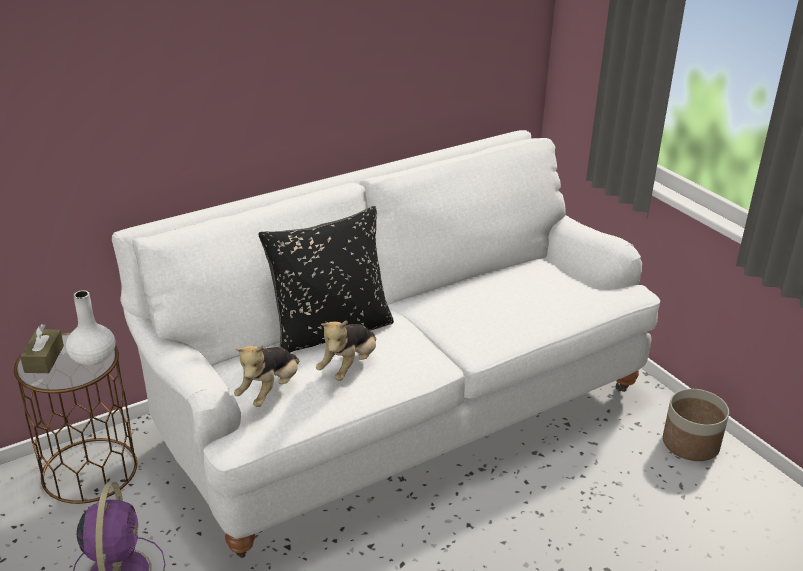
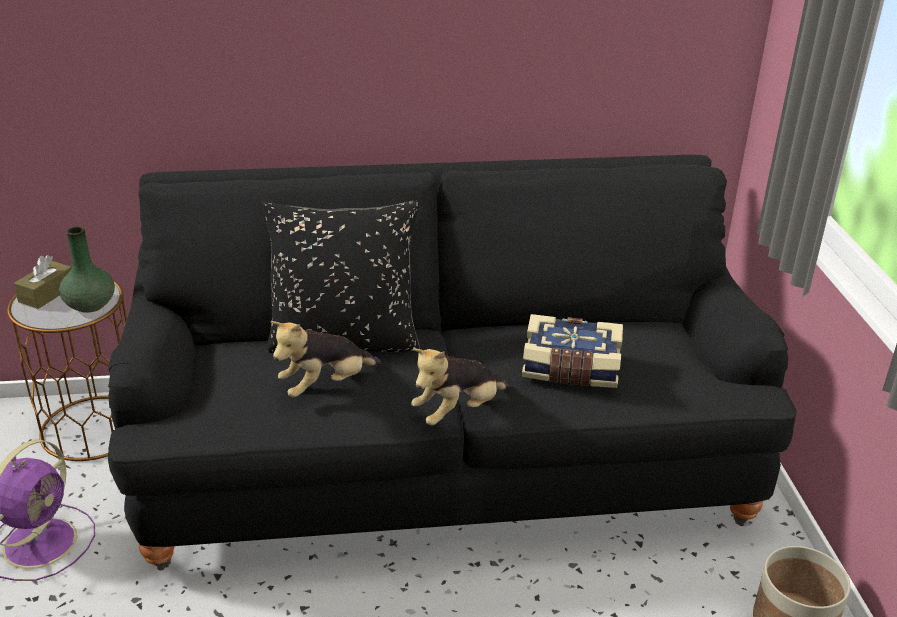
camera: 25 degrees right, 0 degrees up
(94, 358) = (91, 305): white vase -> green vase
(270, 391) = (219, 387): plush toy -> plush toy (458, 411)
(398, 411) = (444, 463): white sofa -> black sofa
(509, 306) = (571, 368): none -> book

